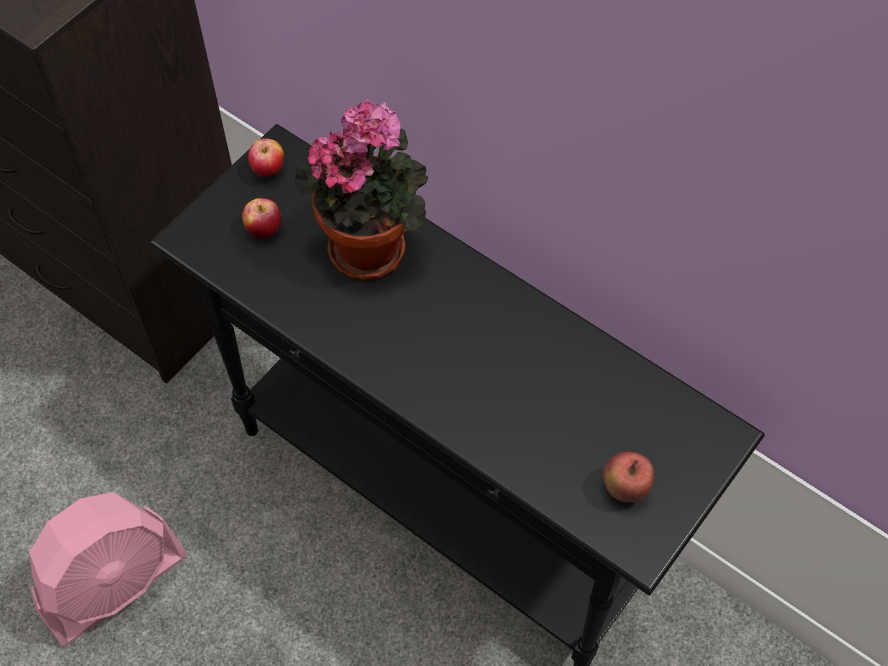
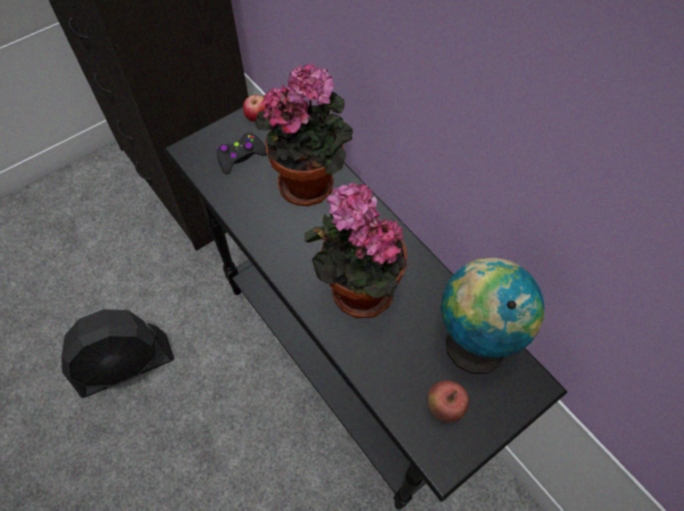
camera: 15 degrees right, 0 degrees up
(114, 583) = (126, 365): pink fan -> black fan
(264, 230) = (241, 157): apple -> black game controller
(476, 373) = (356, 290): none -> potted plant
(639, 402) = (473, 341): none -> globe

